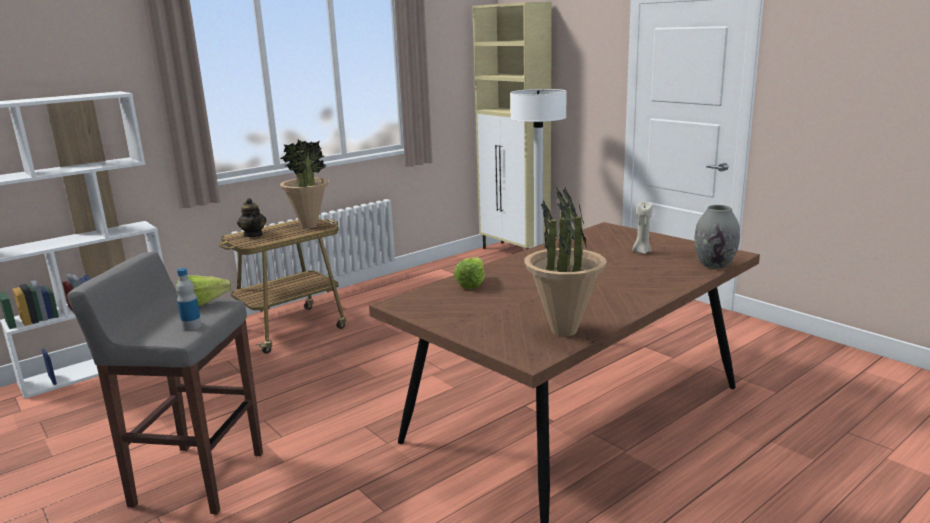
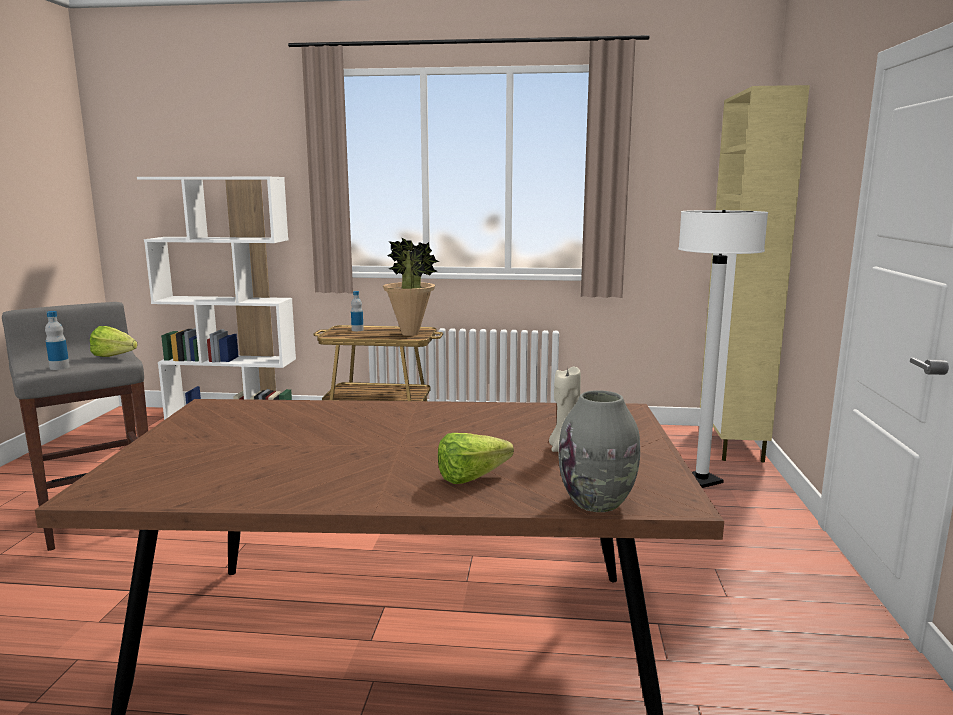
camera: 45 degrees right, 5 degrees down
(253, 235) = (357, 330): teapot -> bottle
(474, 283) = (309, 412): lettuce -> lettuce (478, 477)
(564, 331) = (194, 487): potted plant -> none

